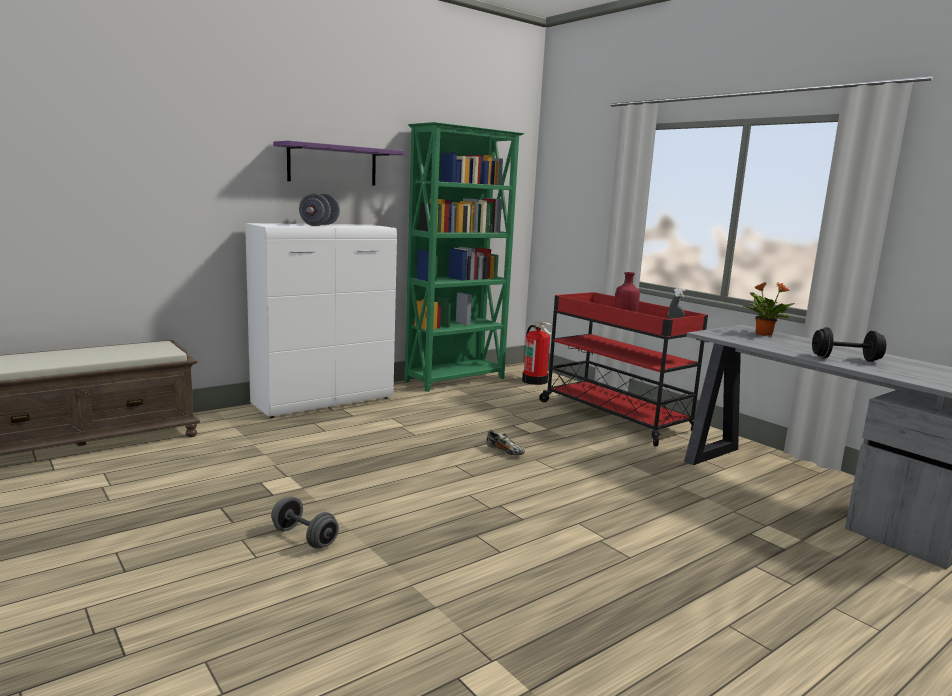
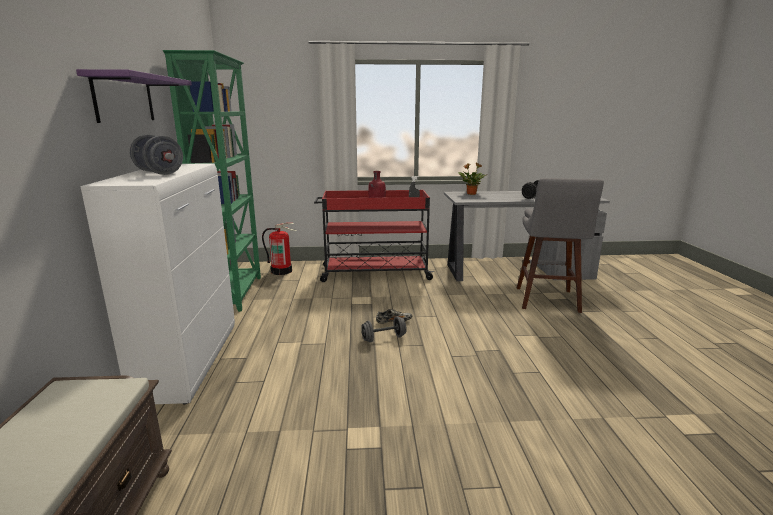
camera: 55 degrees left, 5 degrees up
(304, 537) = (478, 449): grey dumbbell -> grey dumbbell (383, 338)
(739, 533) = (547, 301): none -> grey stool

